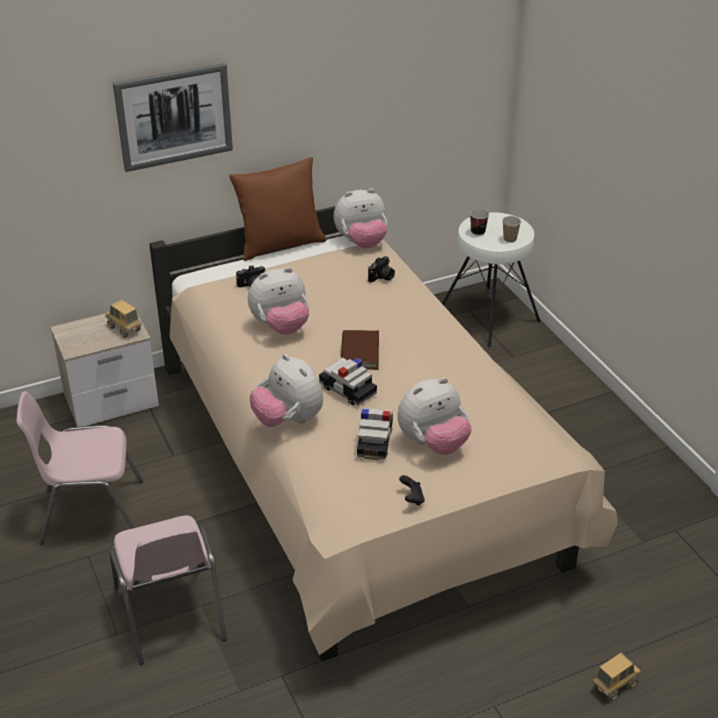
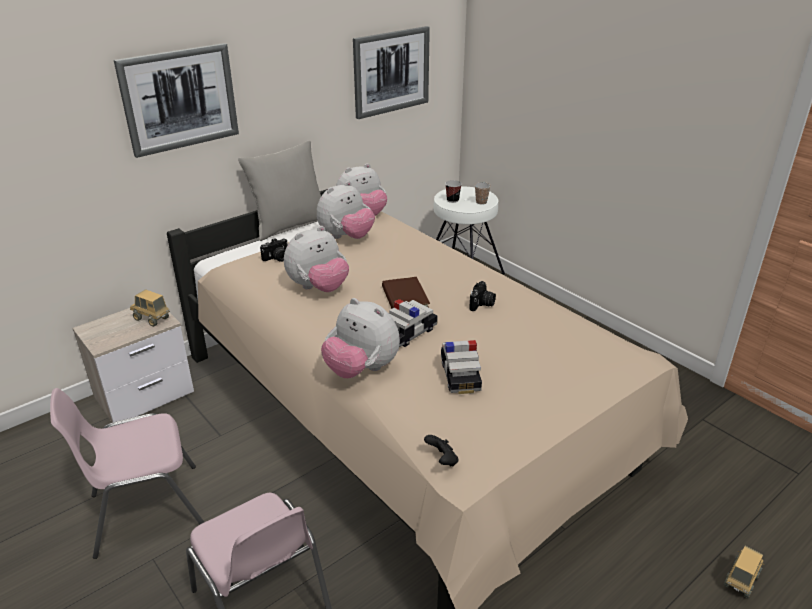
camera: 15 degrees left, 5 degrees down
(280, 245) = (289, 225): brown pillow -> grey pillow
(347, 390) = (409, 332): toy car -> toy car turned 105 degrees clockwise
(382, 277) = (395, 237): camera -> camera (482, 304)
(412, 499) = (528, 426): black game controller -> black game controller (442, 460)
(417, 84) = (391, 71): none -> picture
(433, 443) = (518, 368): plush toy -> plush toy (346, 237)

